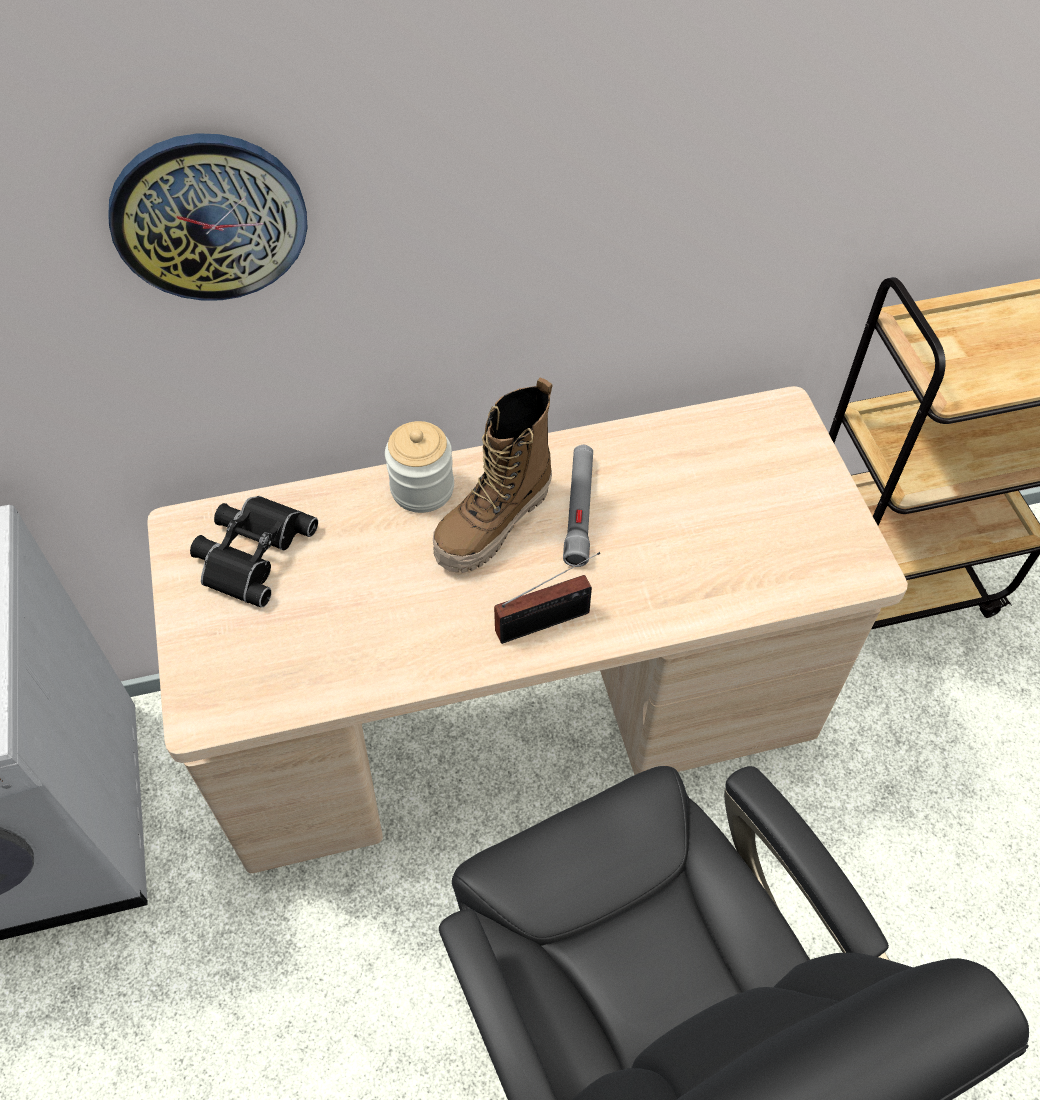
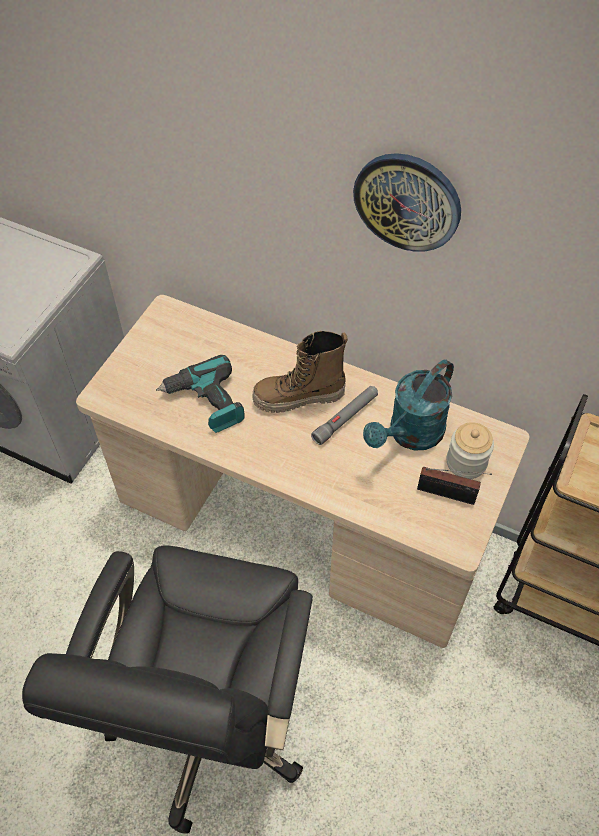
camera: 40 degrees right, 0 degrees up
(209, 217) = (214, 165): wall clock -> wall clock (407, 201)
(251, 551) = (183, 339): black binoculars -> none
(374, 615) = (206, 403): none -> power drill
(422, 488) = (283, 359): jar -> jar (466, 462)
(548, 621) = (278, 458): radio -> radio (449, 494)
(676, 478) = (410, 435): none -> turquoise watering can

